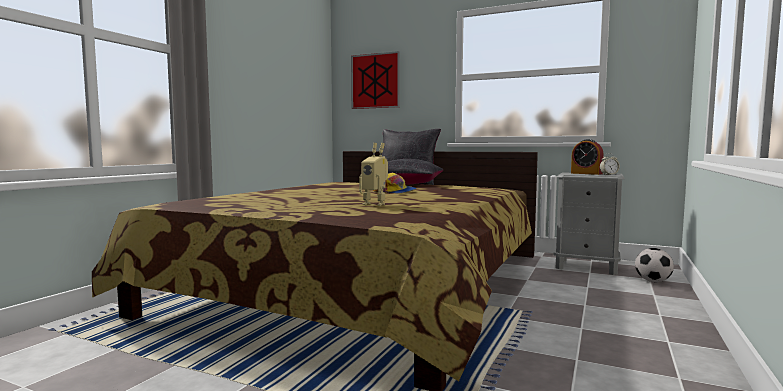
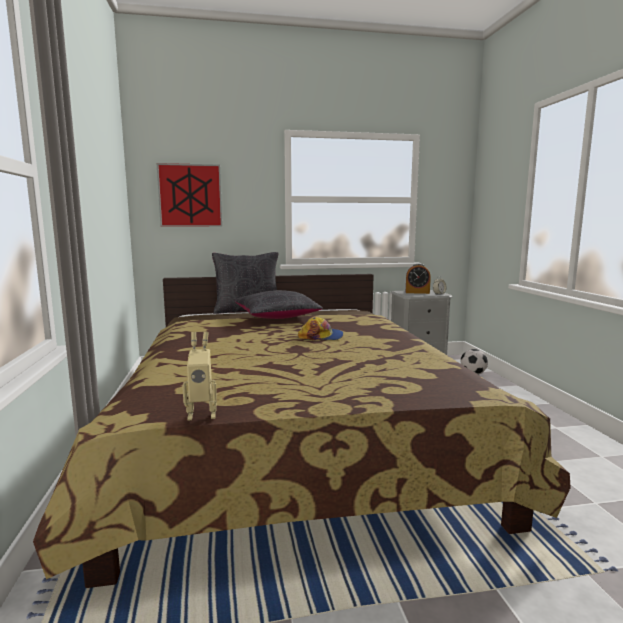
camera: 35 degrees left, 5 degrees up
(375, 204) = (377, 364): toy robot -> toy robot (202, 414)

